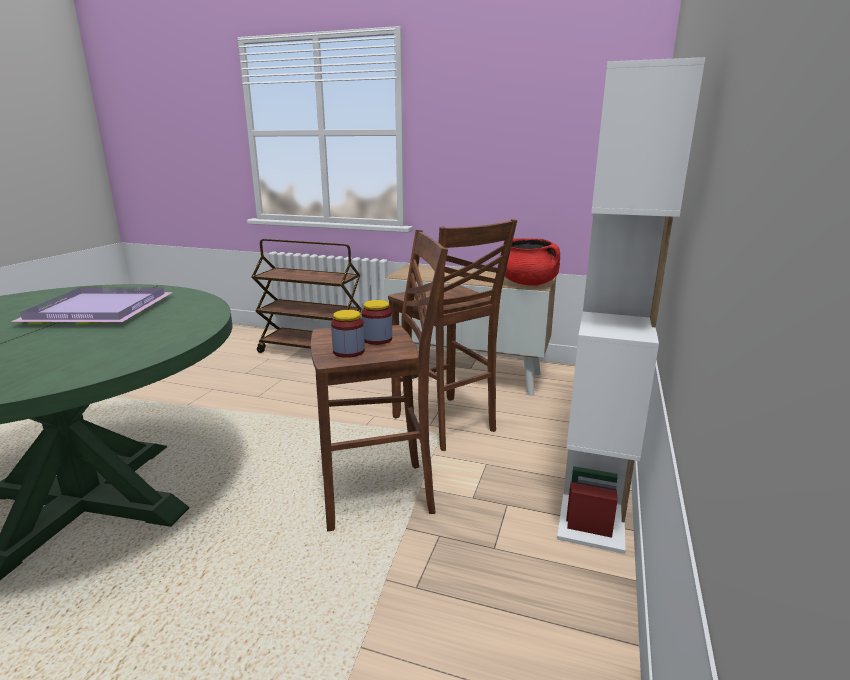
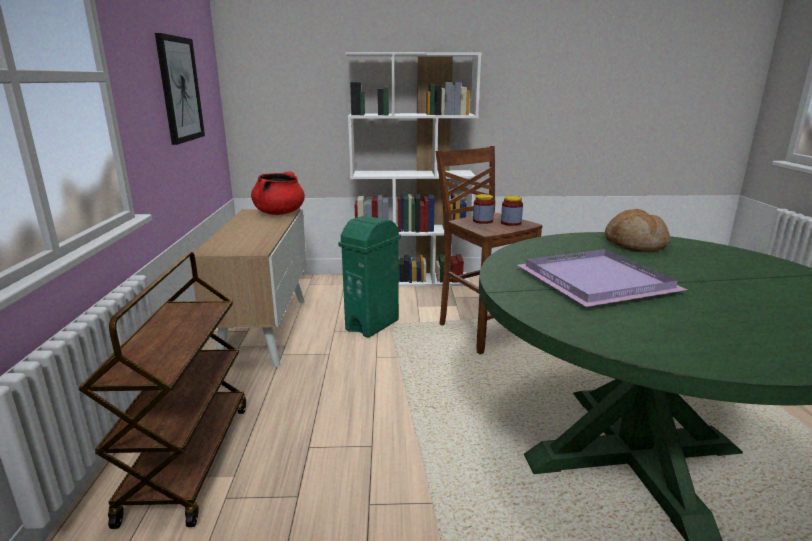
camera: 110 degrees left, 0 degrees up
(115, 353) = (635, 244): none -> bread
(446, 424) = (373, 325): brown stool -> green trash can
(521, 143) = (179, 89): none -> picture

